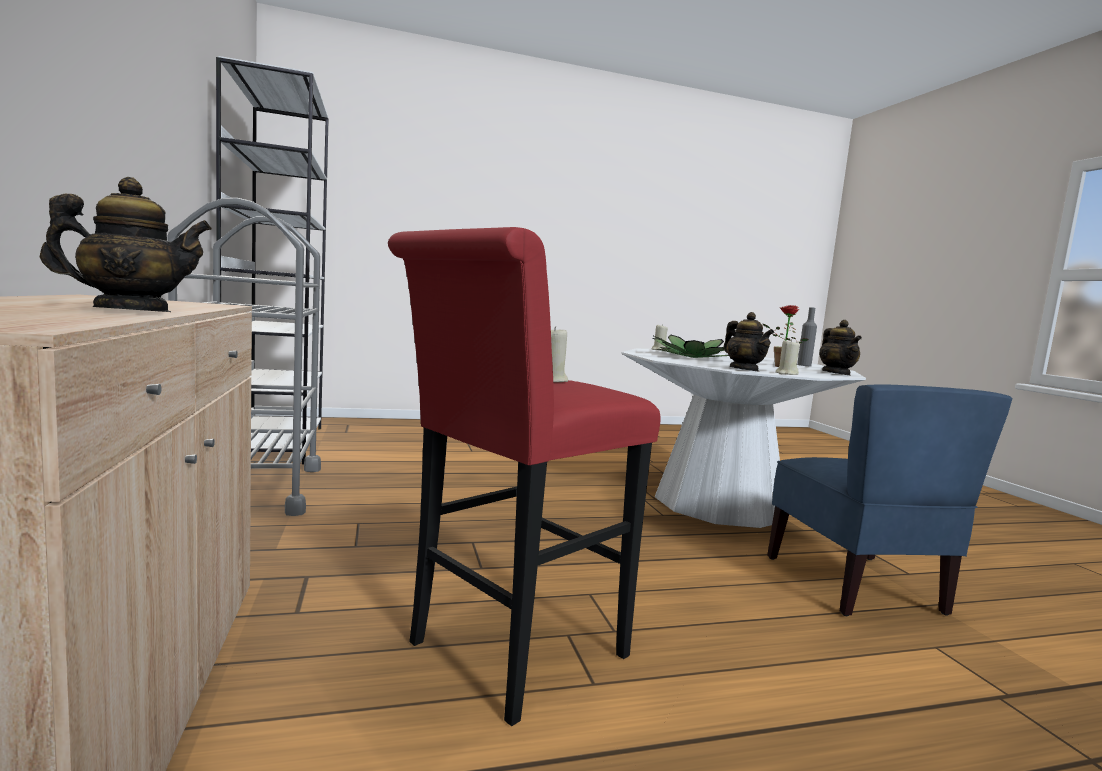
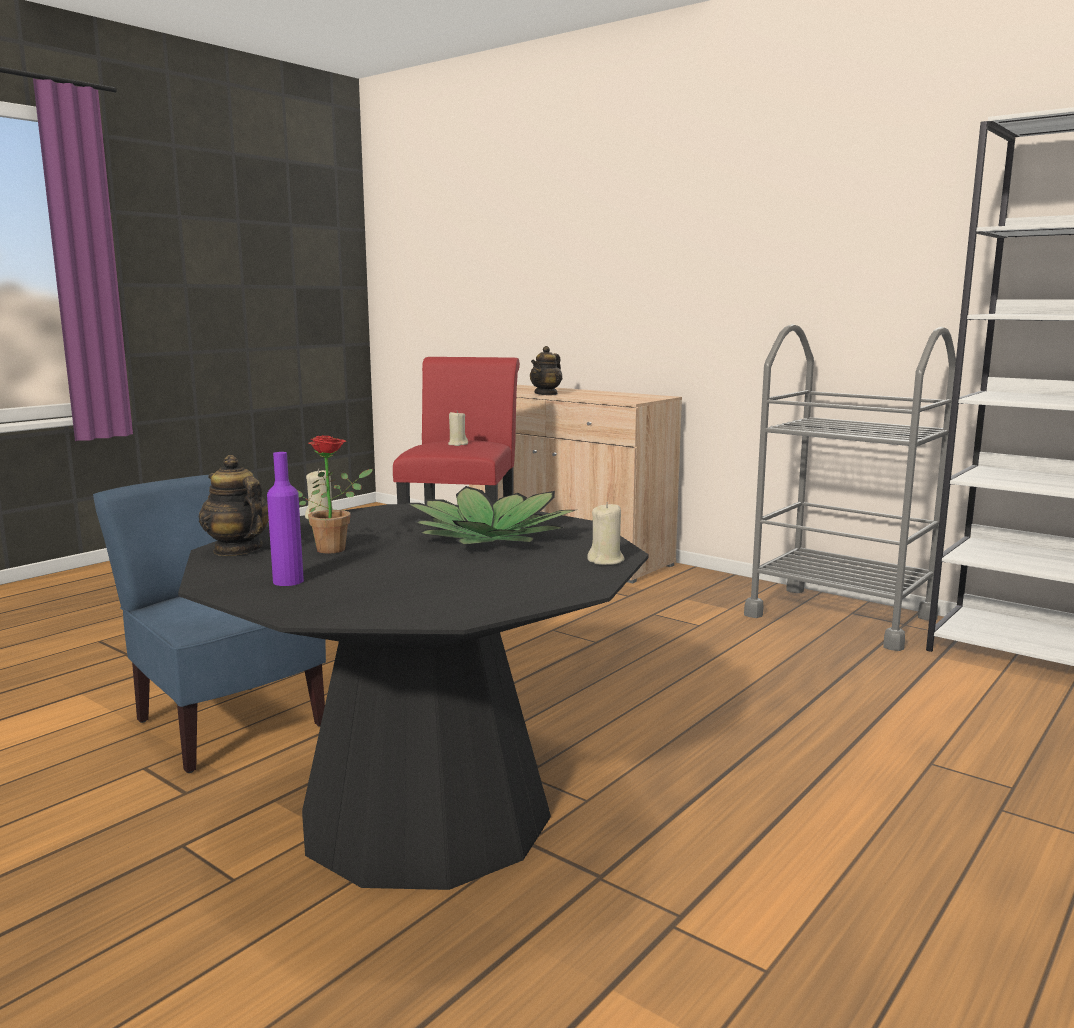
camera: 145 degrees right, 5 degrees up
(720, 502) = (425, 814): white dining table -> black dining table
(744, 369) = (378, 513): teapot -> none
(804, 365) = (288, 581): grey bottle -> purple bottle

